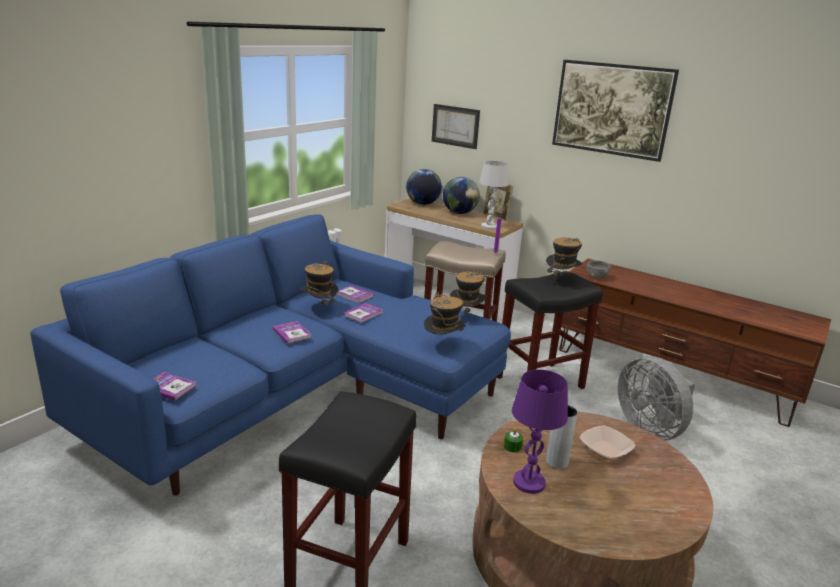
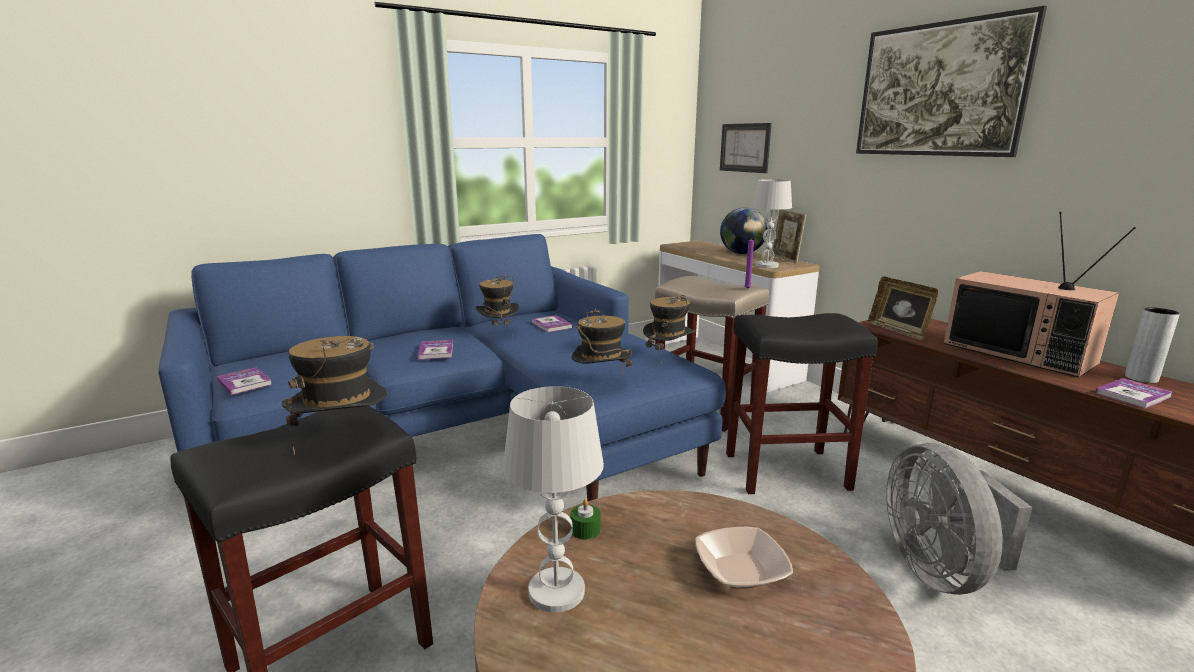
camera: 25 degrees right, 5 degrees down
(363, 314) = (539, 342): book -> book (1132, 395)
(422, 204) = (705, 245): globe -> none
(529, 483) = (556, 592): purple table lamp -> white table lamp
(556, 462) = (635, 569): grey vase -> grey vase (1141, 378)
(561, 281) = (817, 322): hat -> hat (343, 440)
(597, 277) = (898, 331): grey bowl -> picture frame
(669, 288) = (1021, 353): none -> television

